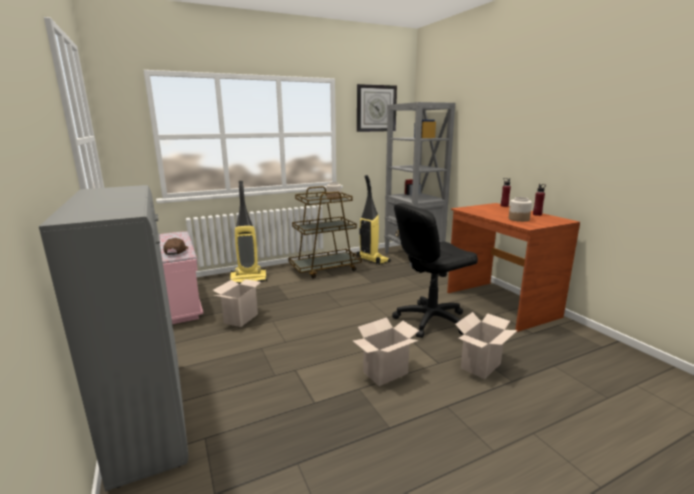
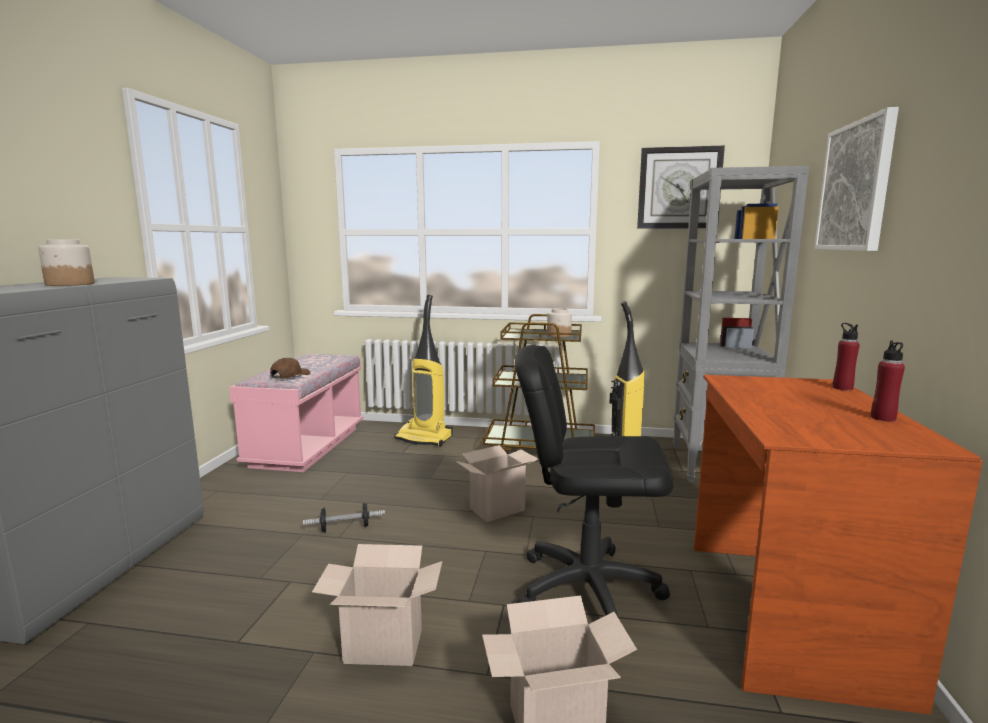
camera: 35 degrees right, 5 degrees down
(241, 318) = (342, 486): cardboard box -> cardboard box (497, 508)
(281, 337) = (345, 528): none -> dumbbell
(491, 116) = (855, 187): none -> picture
(518, 219) = (799, 419): jar -> jar (69, 284)

